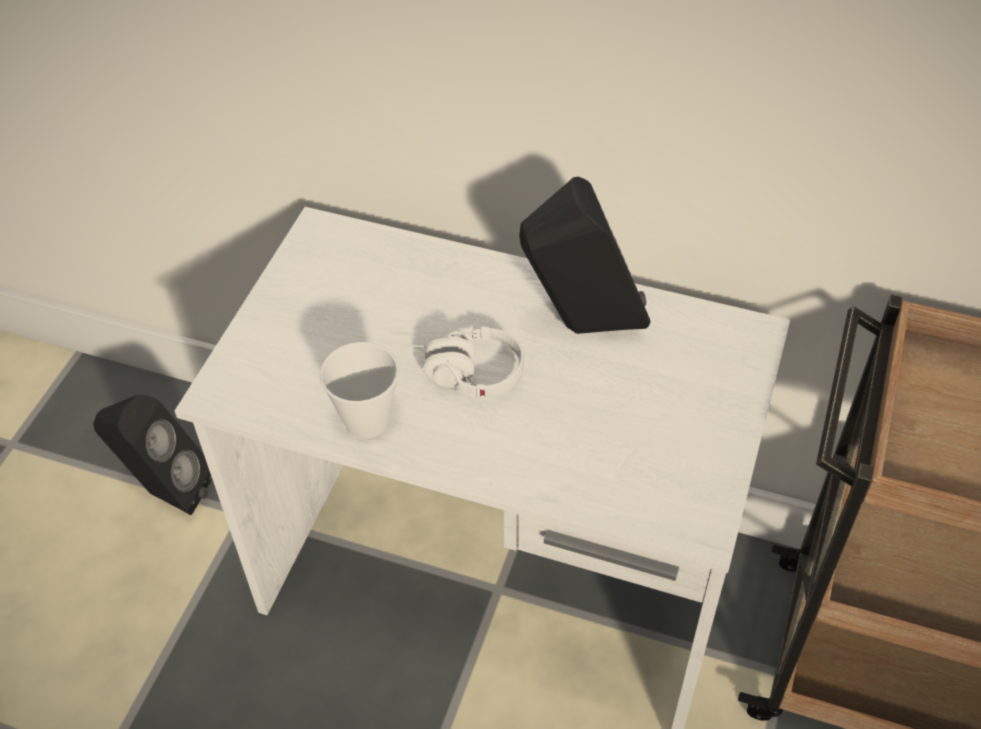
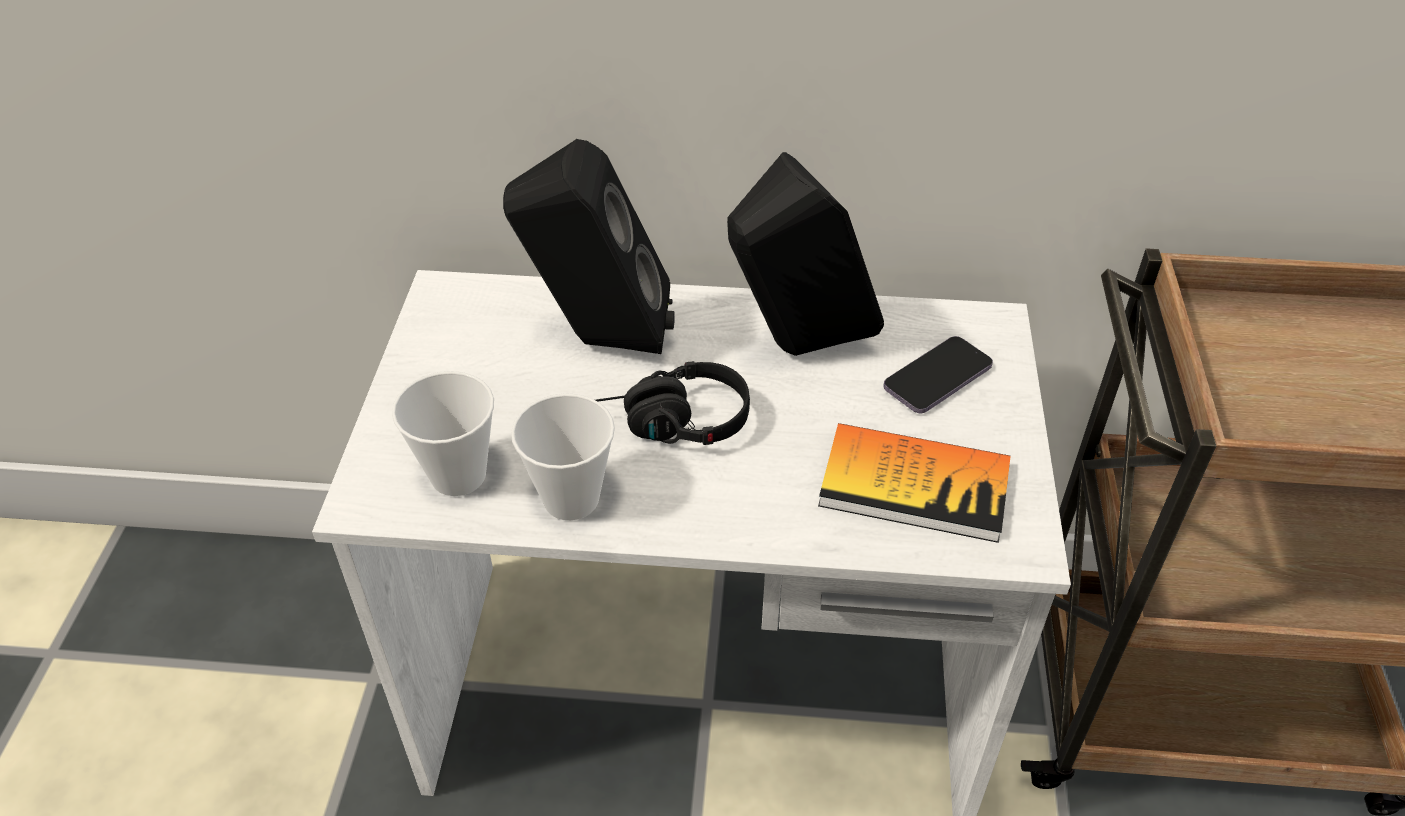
camera: 15 degrees left, 5 degrees down
(166, 492) = (270, 672): black speaker -> black speaker (598, 341)
(289, 386) = (458, 475): none -> cup
(461, 374) = (672, 424): white headphones -> black headphones
(635, 460) = (914, 484): none -> book
(688, 373) = (937, 378): none -> phone

